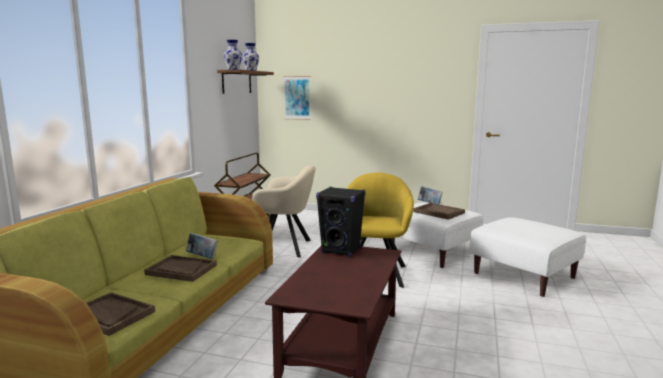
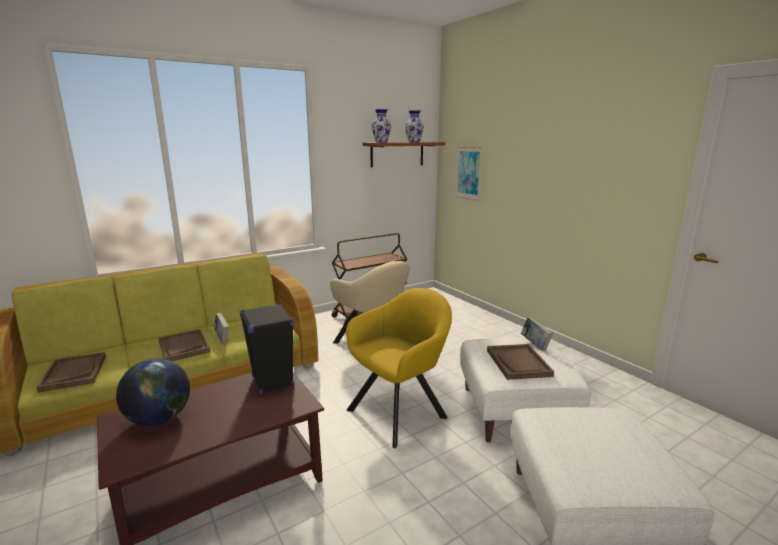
camera: 40 degrees right, 5 degrees up
(317, 286) = (159, 418): none -> globe

